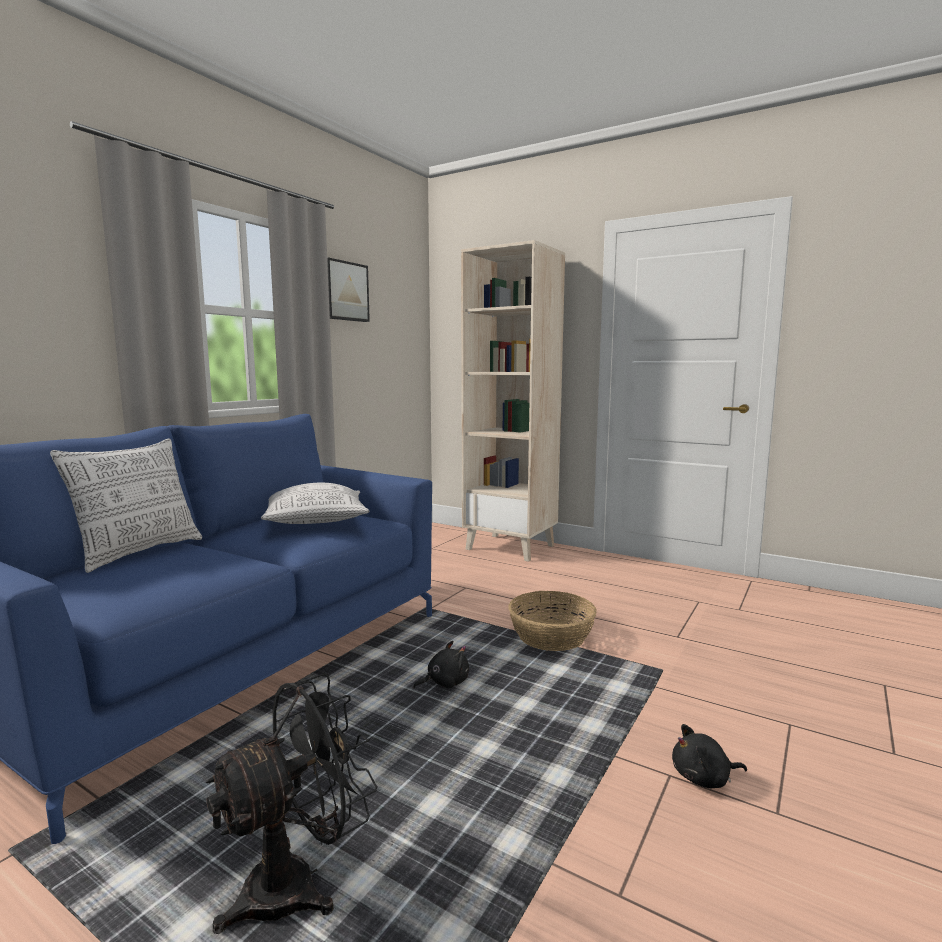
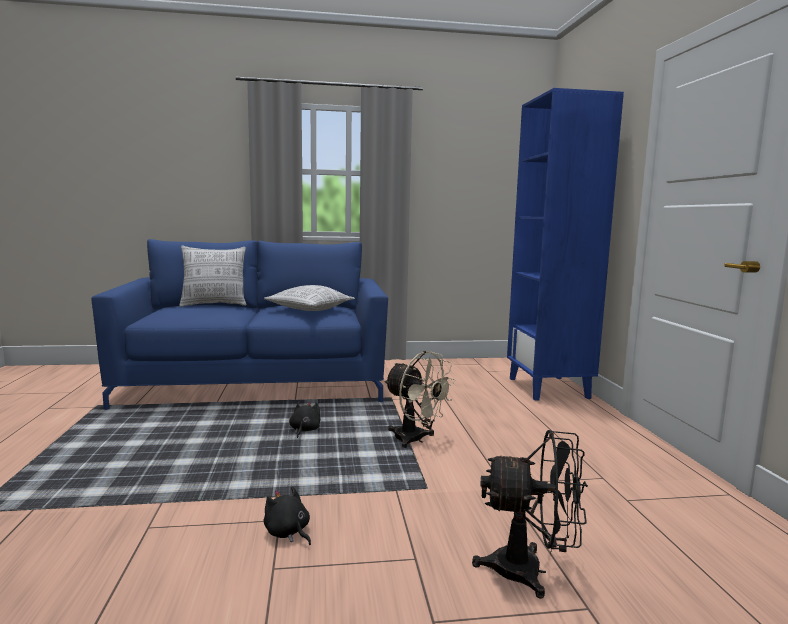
camera: 50 degrees right, 0 degrees up
(298, 883) = (109, 454): black fan -> black fan (530, 571)
(344, 291) = (441, 152): picture -> none
(445, 683) = (304, 430): black plush toy -> black plush toy turned 105 degrees counterclockwise
(511, 547) = (549, 388): beige bookcase -> blue bookcase
(550, 636) = (415, 440): basket -> beige fan

